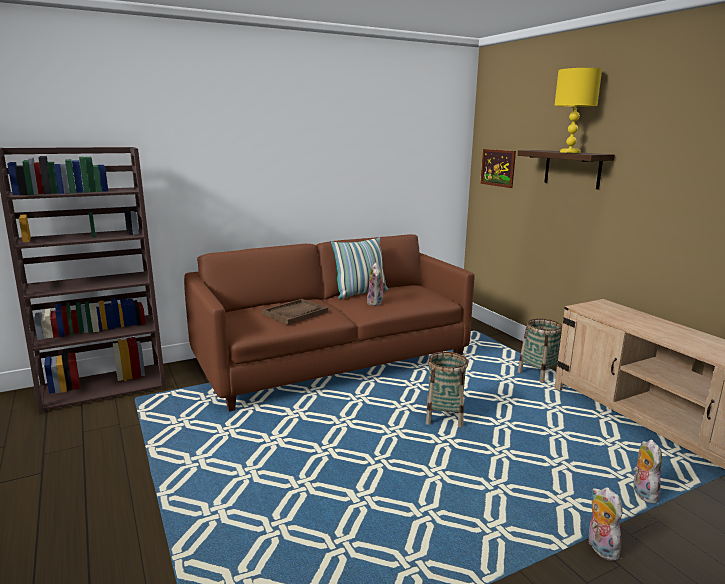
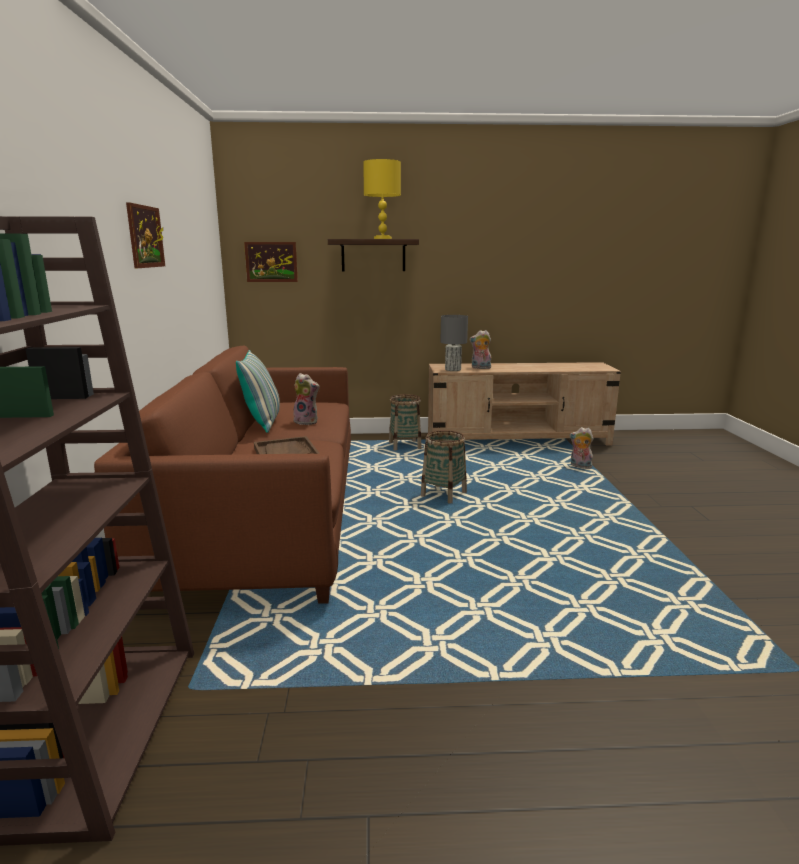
camera: 65 degrees left, 0 degrees up
(307, 149) = (145, 236): none -> picture
(594, 311) = (453, 369): none -> grey table lamp
(599, 547) = (630, 493): plush toy -> plush toy (480, 368)

